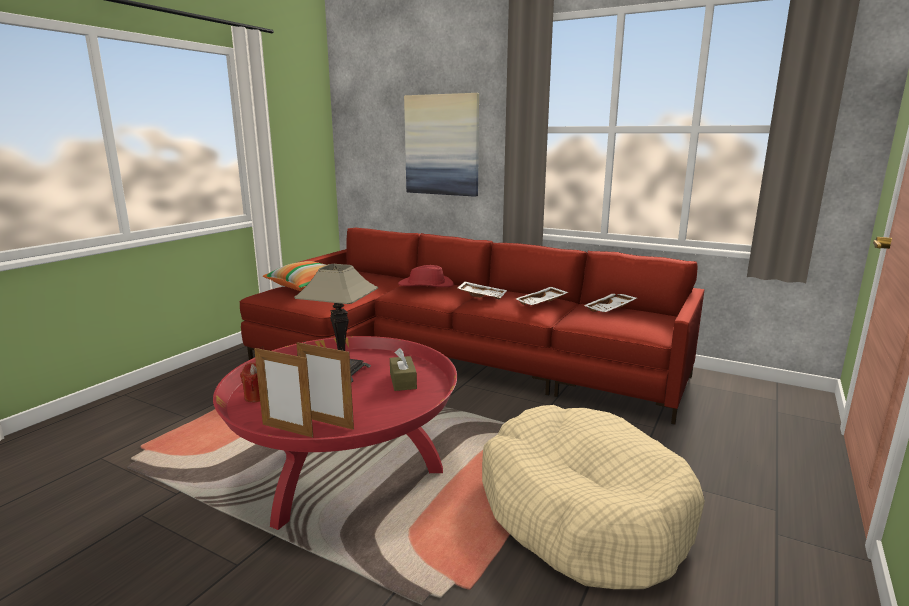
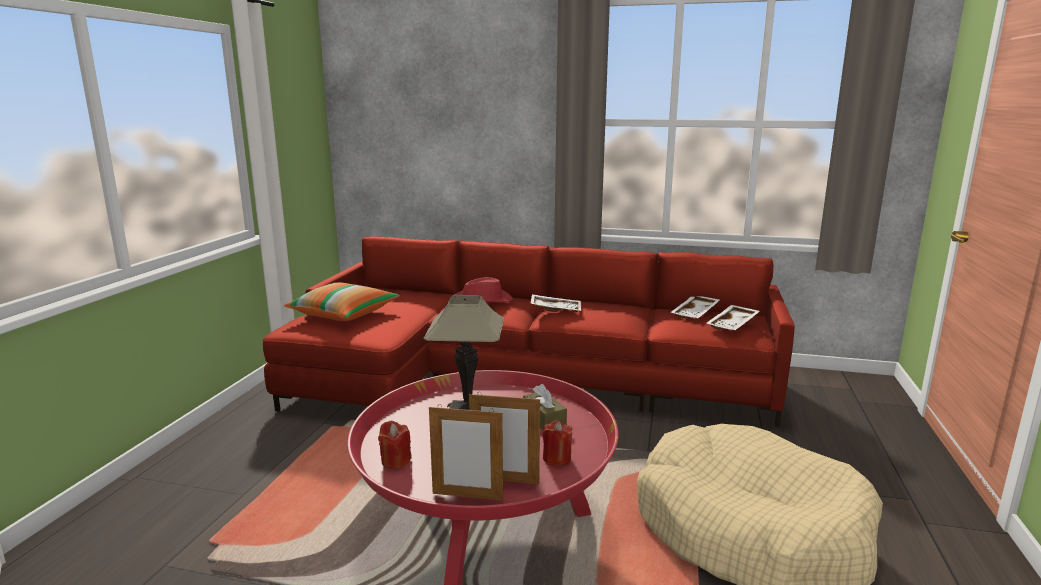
camera: 15 degrees left, 0 degrees up
(386, 412) = (557, 459): none -> red candle
(442, 145) = (474, 138): picture -> none
(542, 302) = (624, 312): white tray -> white tray (733, 325)

